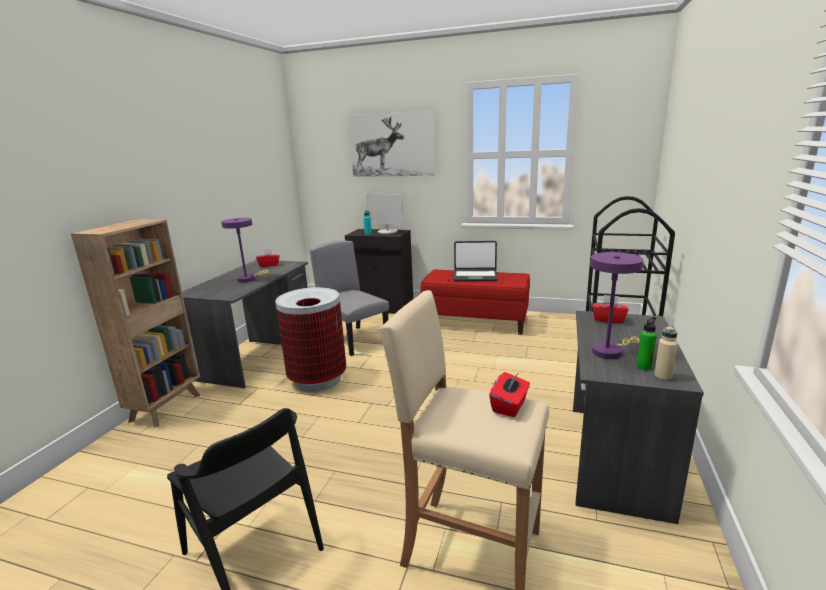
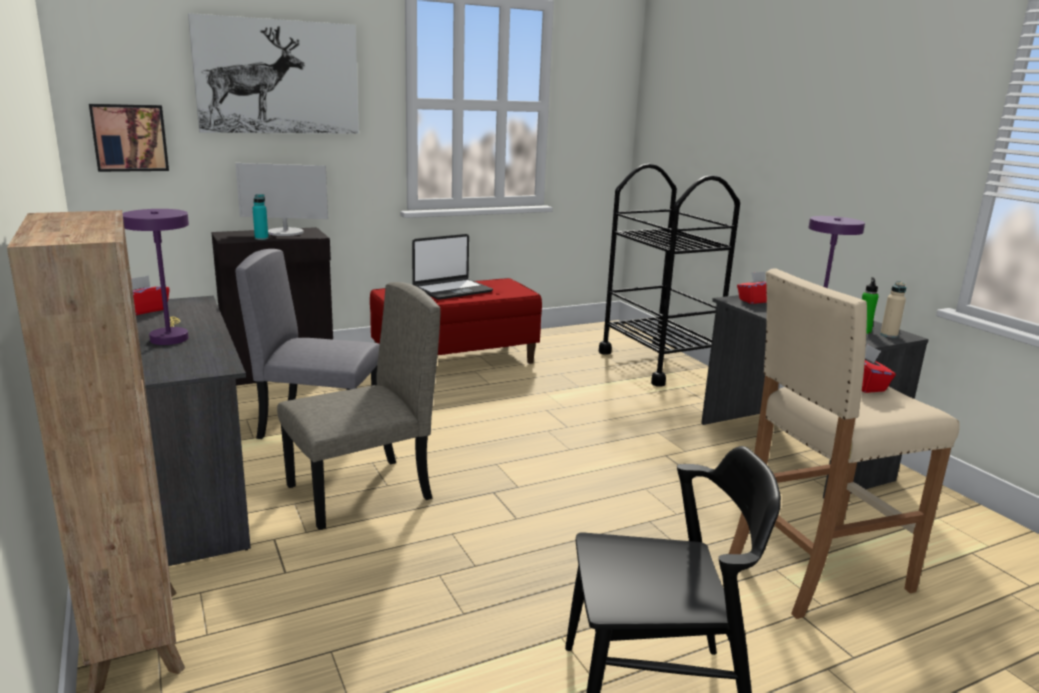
camera: 45 degrees left, 0 degrees up
(317, 379) = (360, 493): trash can -> beige chair
(324, 180) = (130, 137): none -> picture

